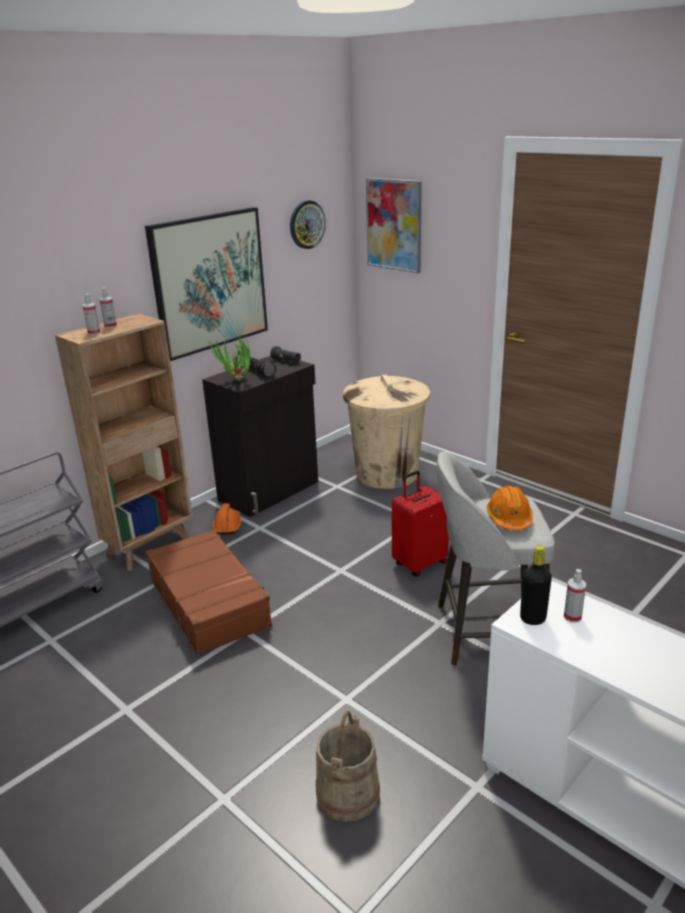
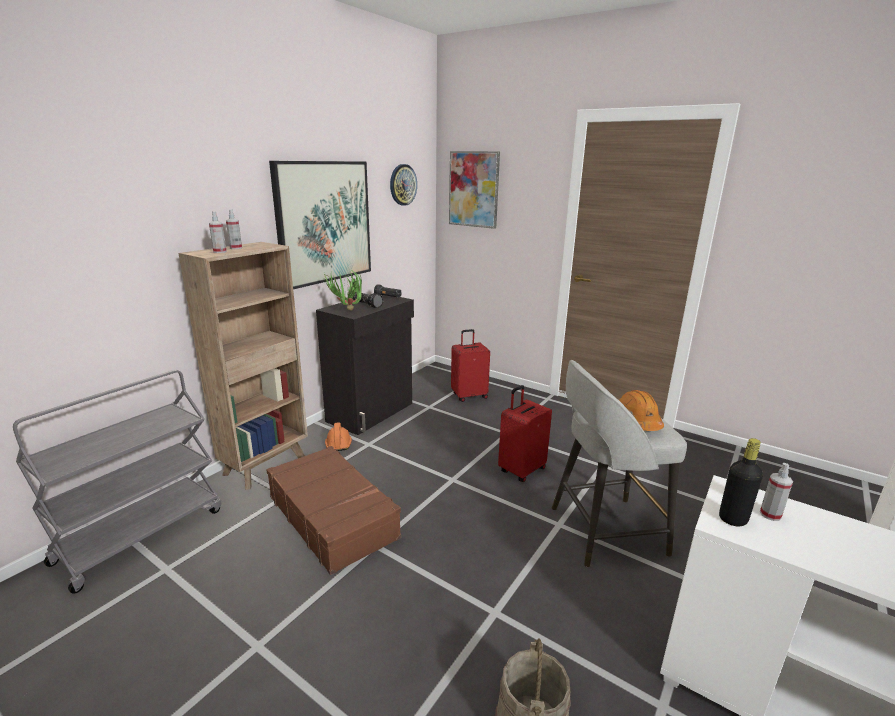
camera: 10 degrees left, 5 degrees down
(387, 473) = (469, 395): beige trash can -> red suitcase

